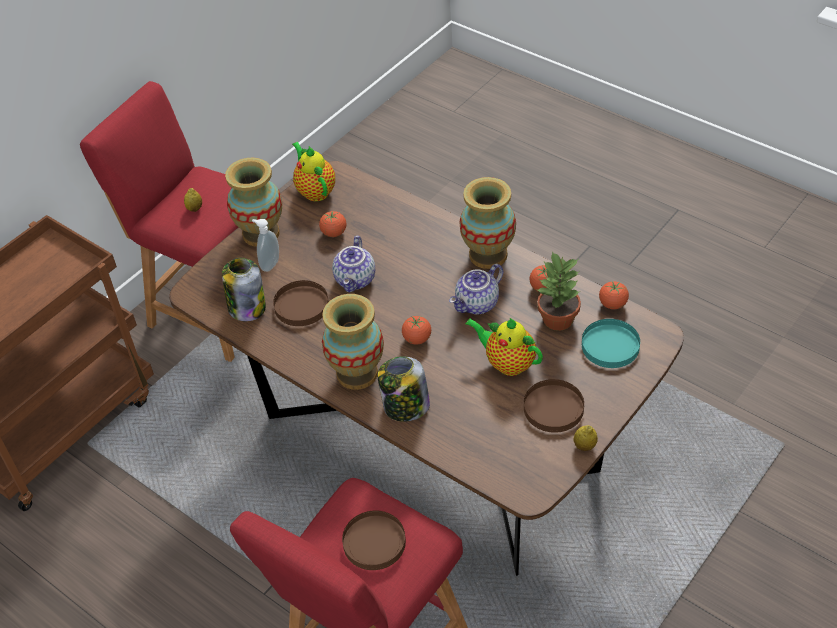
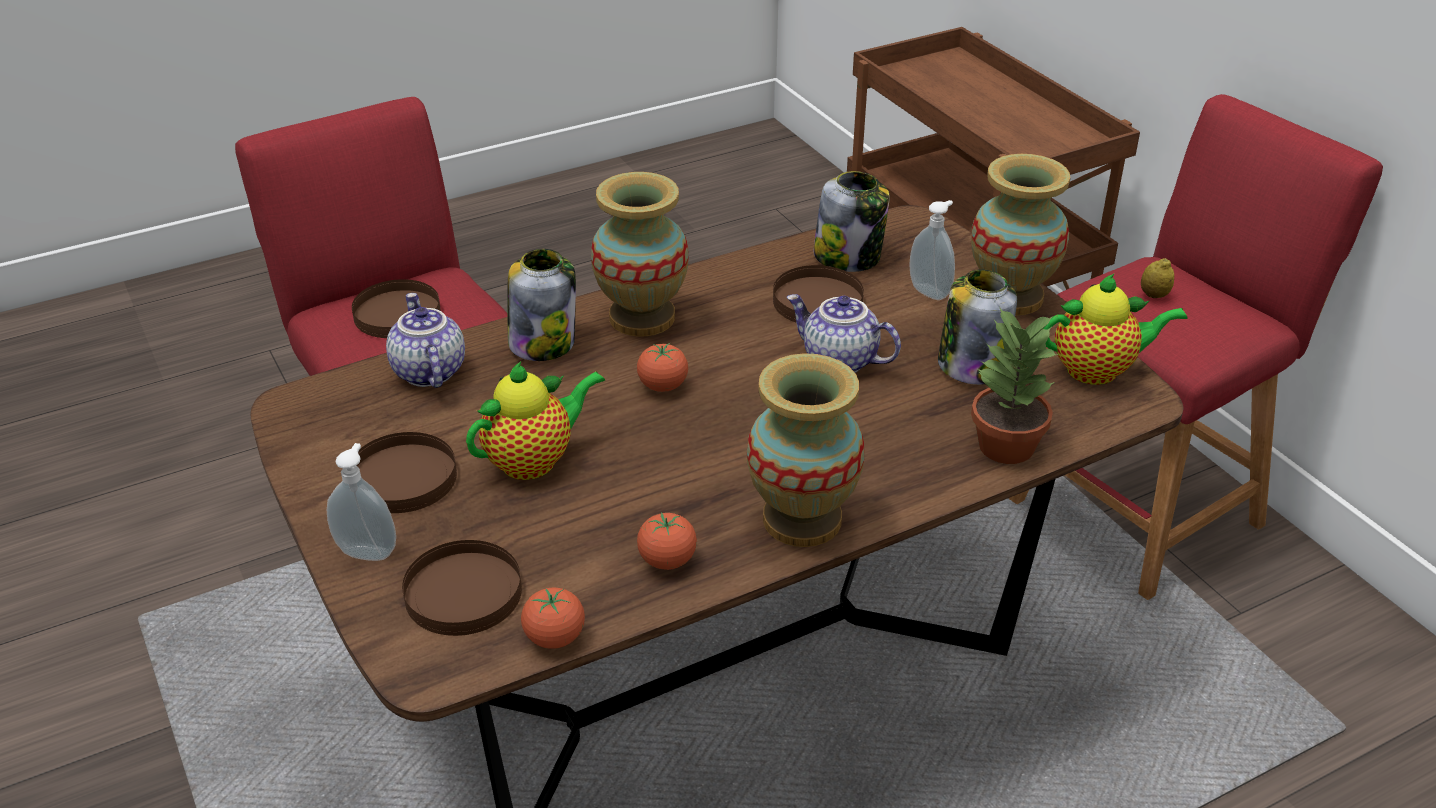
camera: 110 degrees right, 10 degrees down
(334, 233) = (970, 365): tomato -> jar
(477, 305) = (687, 469): teapot -> teapot (427, 372)
(558, 320) = (576, 550): potted plant -> potted plant (1004, 446)
(584, 446) = (305, 484): lemon -> none
(610, 393) = (368, 551): none -> soap dispenser
(611, 346) = (462, 593): turquoise plate -> brown plate

